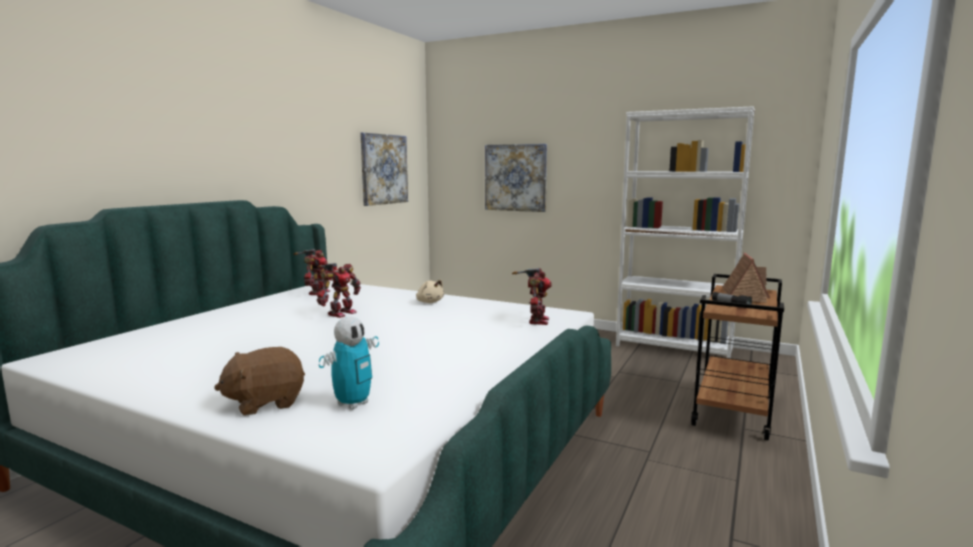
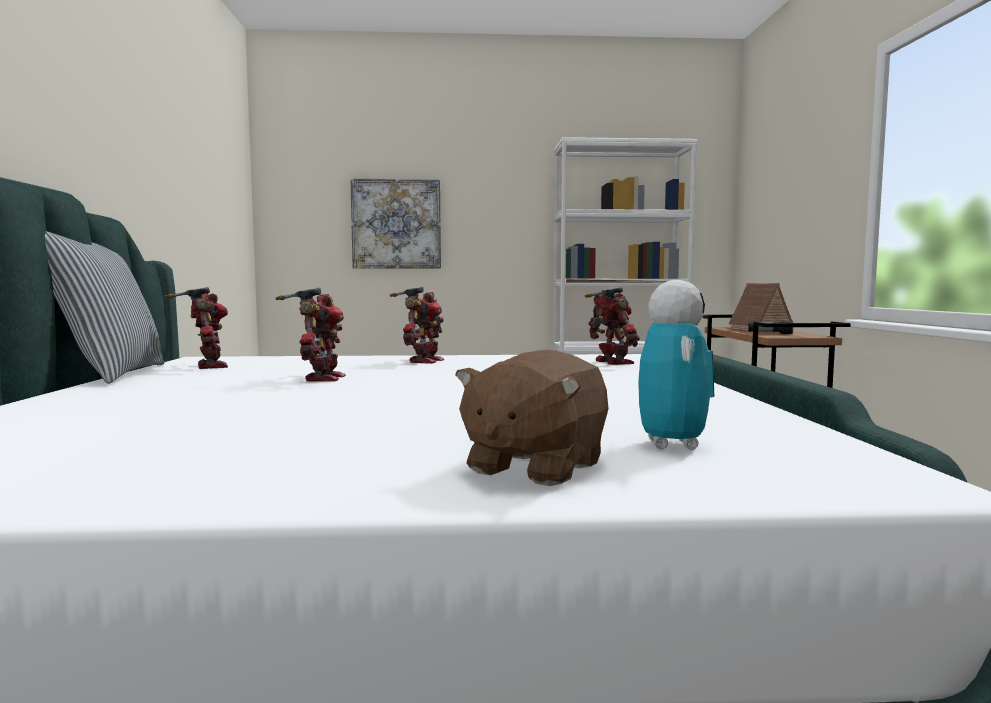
camera: 30 degrees left, 5 degrees down
(265, 295) = (110, 374): none -> pillow
(384, 169) = (214, 198): picture -> none
(429, 302) = (423, 361): beige plush toy -> toy robot

